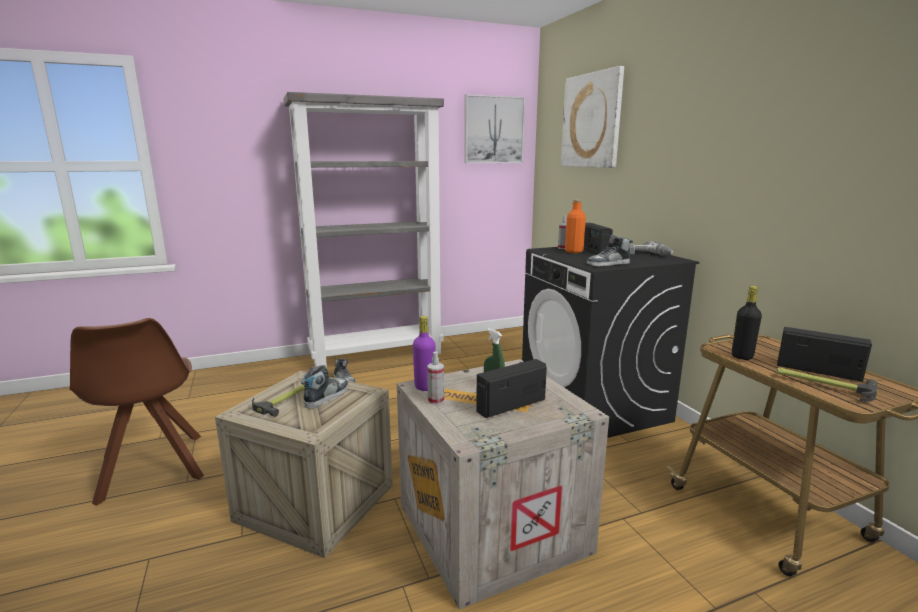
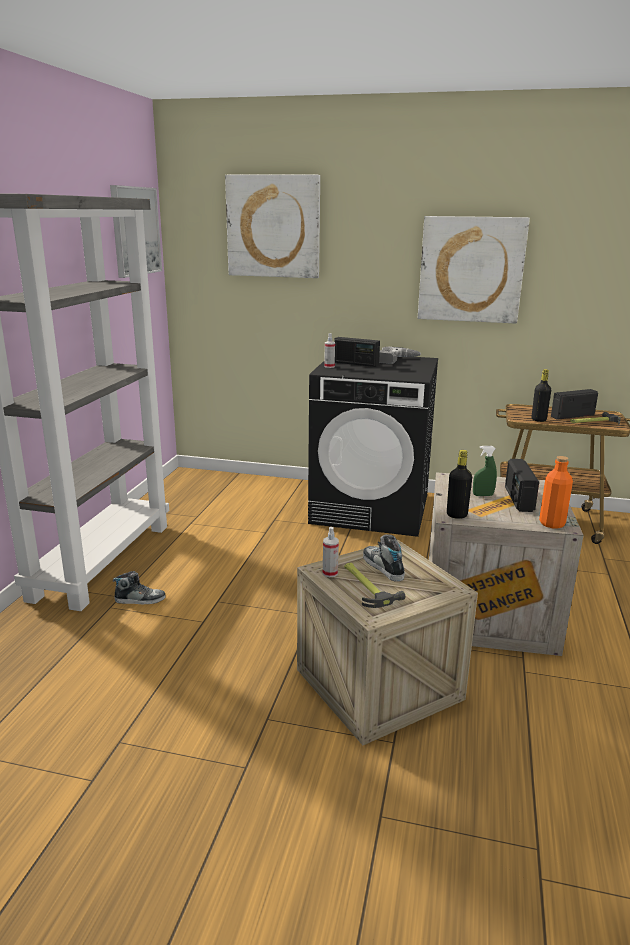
camera: 55 degrees left, 5 degrees up
(151, 469) = (179, 796): brown chair -> none
(424, 387) = (456, 515): purple bottle -> black bottle
(436, 400) = (487, 518): spray bottle -> spray bottle (330, 573)
(574, 251) = (349, 368): orange bottle -> orange bottle (552, 524)
(608, 264) = (411, 373): shoe -> none
(746, 155) = (471, 269): none -> picture

